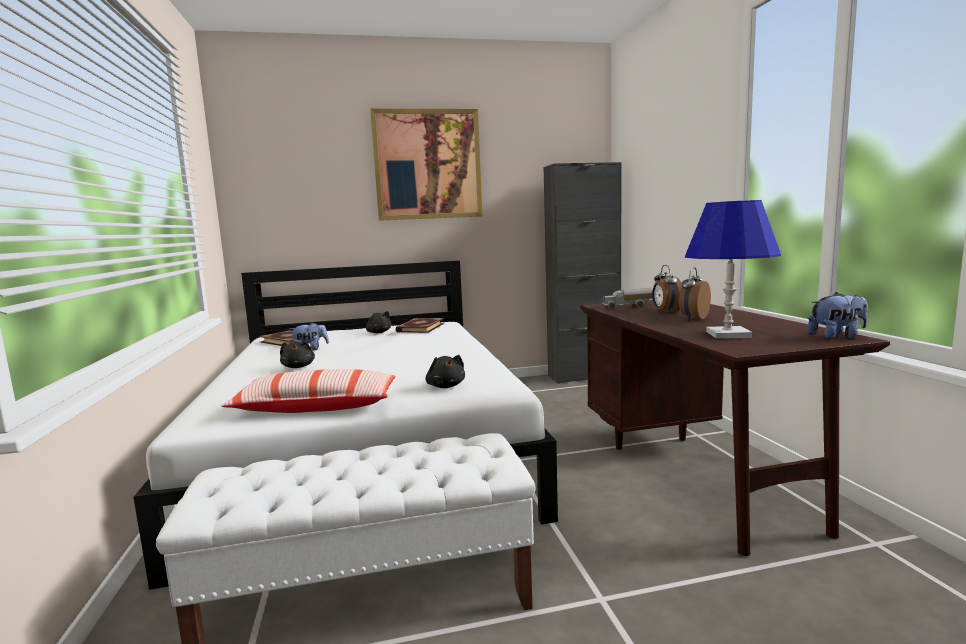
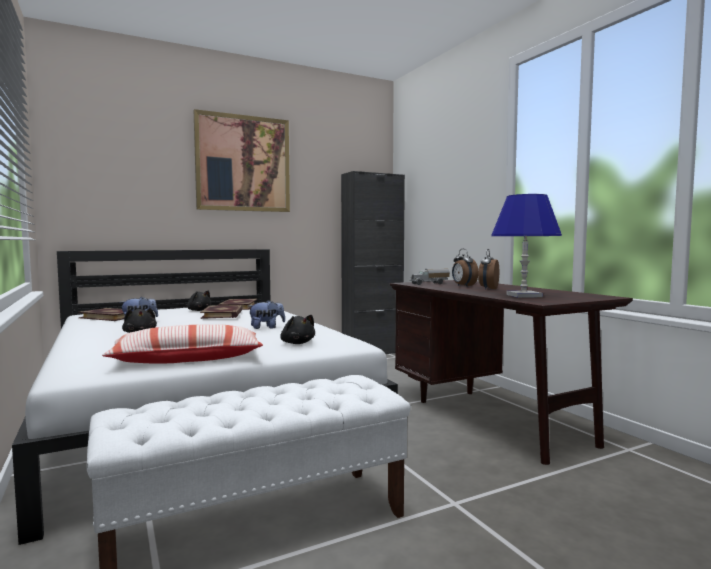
camera: 15 degrees left, 5 degrees down
(397, 339) = (223, 314): none -> book
(837, 337) = (597, 296): plush toy -> plush toy (266, 327)

